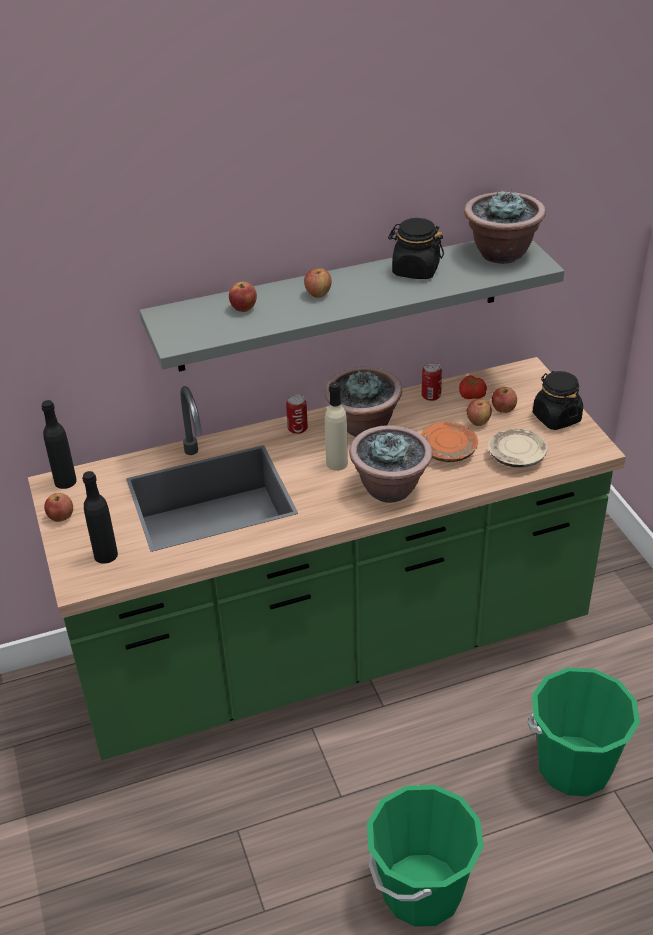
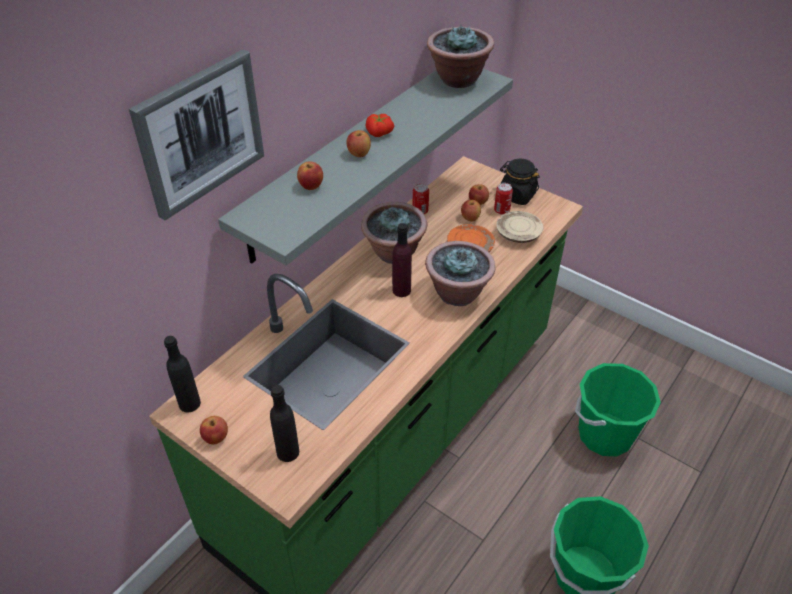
camera: 35 degrees left, 5 degrees up
(125, 218) = (200, 133): none -> picture
(297, 429) = (346, 275): can -> can (501, 210)
(337, 463) = (401, 290): beige bottle -> purple bottle
(415, 270) = (411, 111): black jar -> none
(471, 396) = (447, 200): tomato -> tomato (379, 133)

